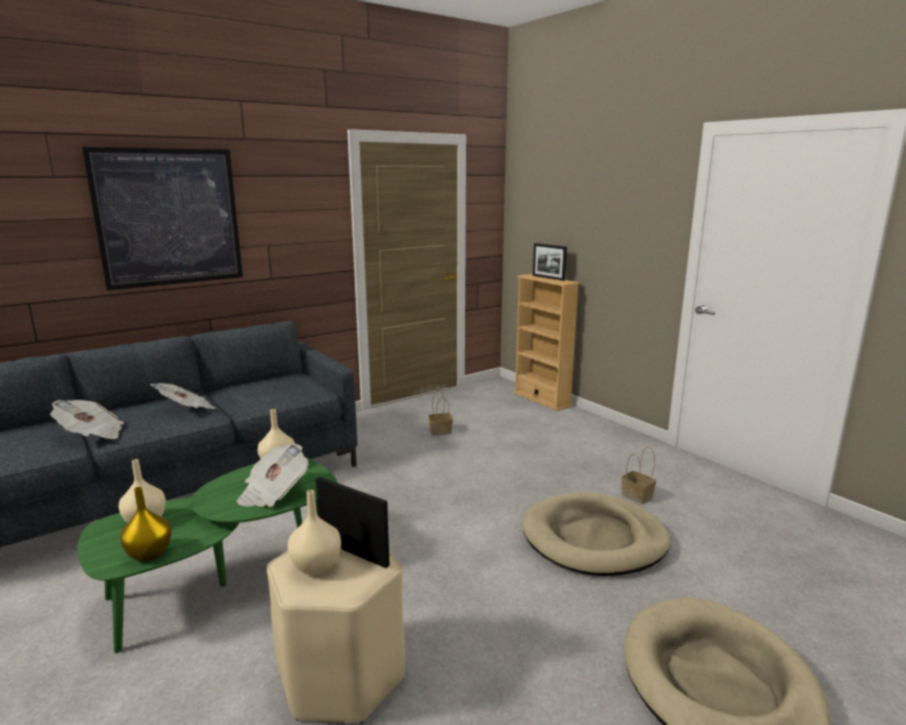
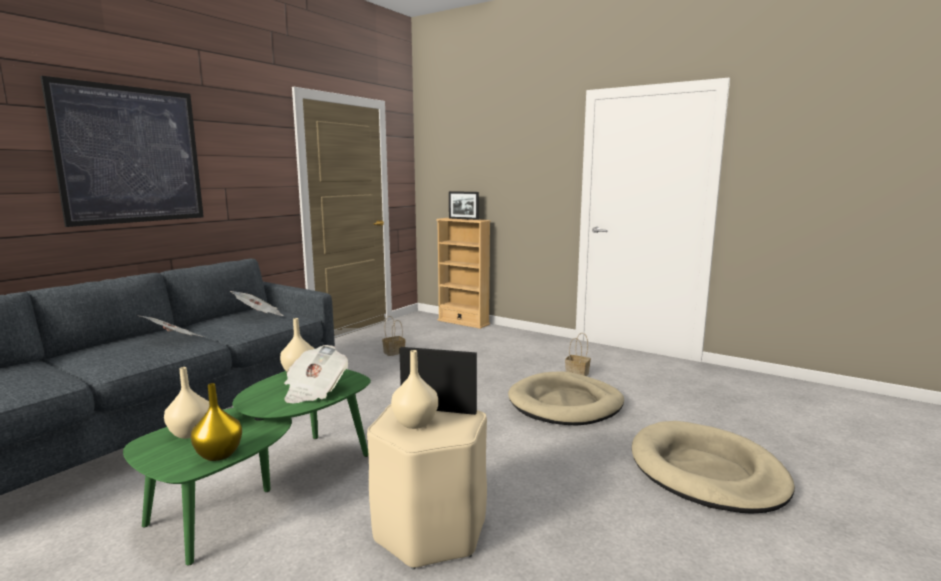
camera: 20 degrees left, 5 degrees down
(92, 434) = (82, 368): newspaper -> newspaper (259, 316)

